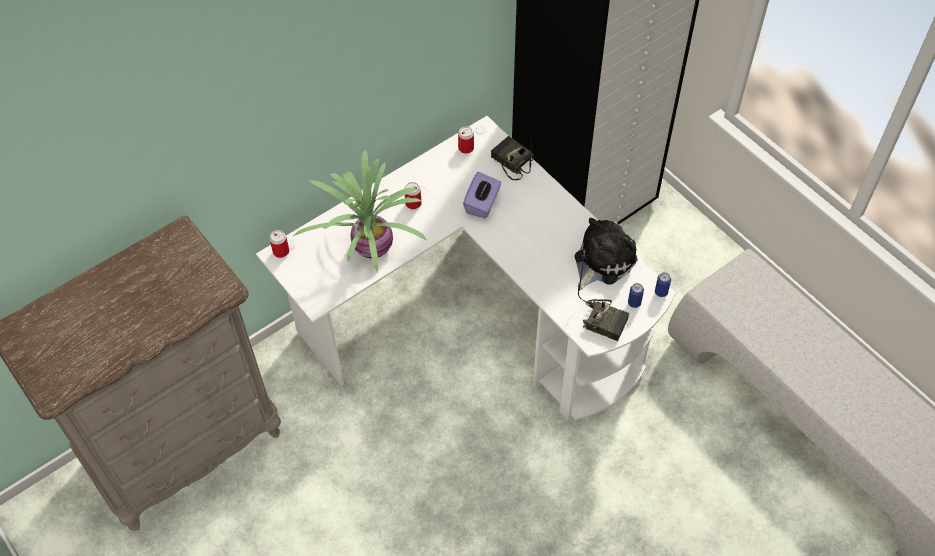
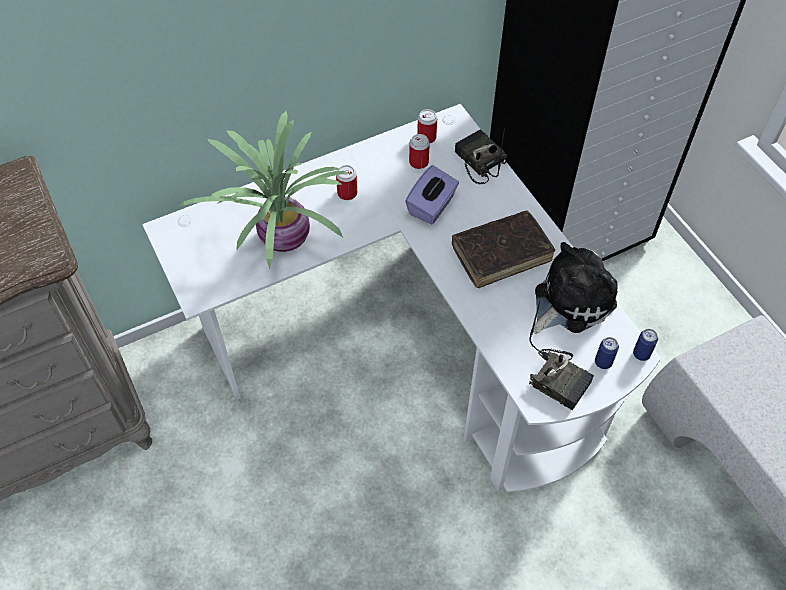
camera: 10 degrees right, 0 degrees up
(281, 251) = (172, 226): can -> can (418, 162)
(543, 233) = (501, 254): none -> brown book

